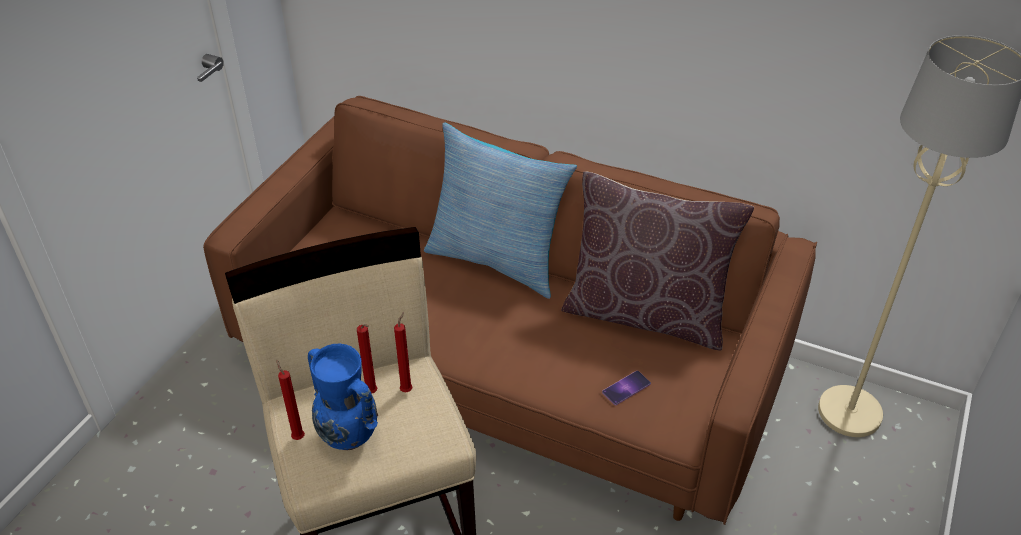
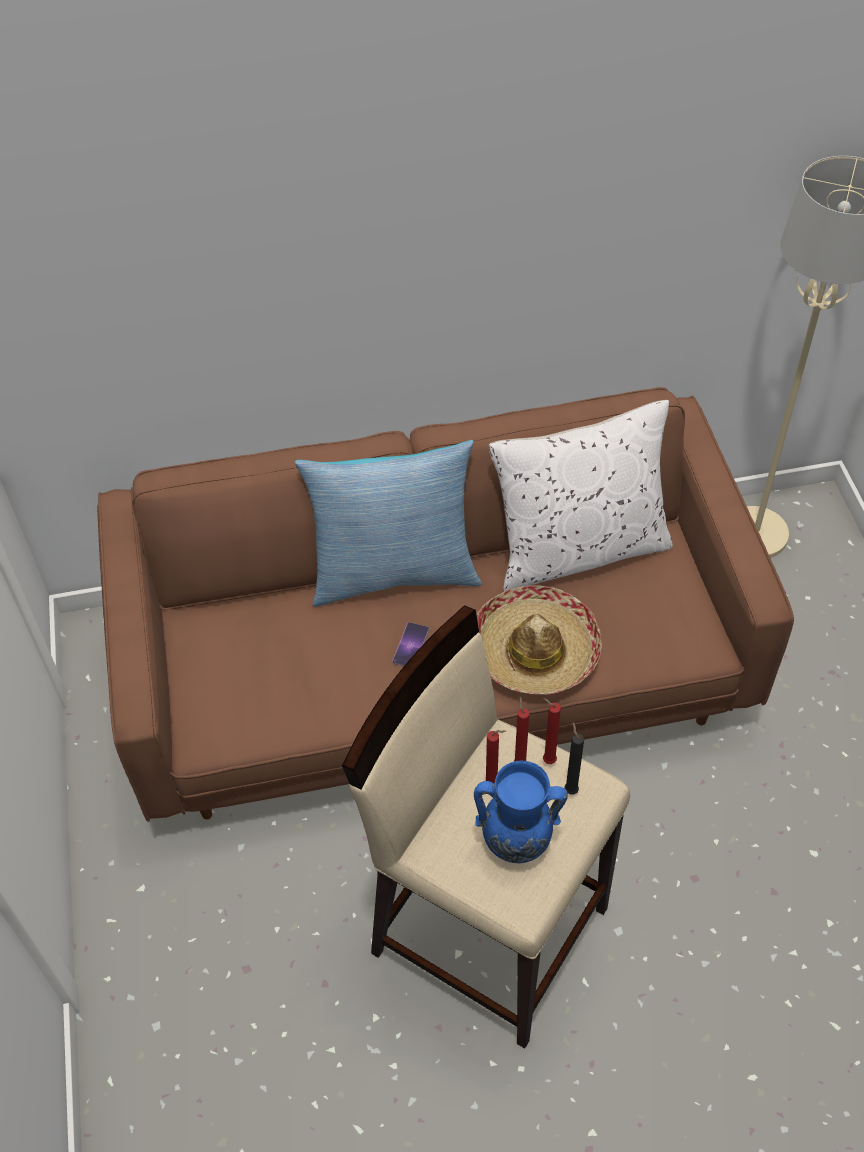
camera: 35 degrees left, 10 degrees up
(297, 436) = (470, 874): red candle -> red candle (547, 760)
(425, 427) = (570, 789): none -> black candle
(544, 359) = (535, 650): none -> hat
(626, 388) = (628, 634): phone -> phone (411, 645)
(645, 314) = (579, 549): brown pillow -> white pillow

